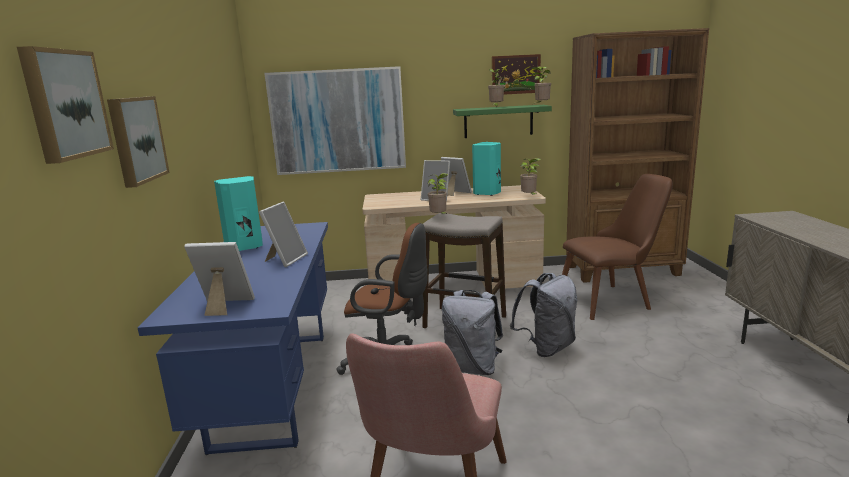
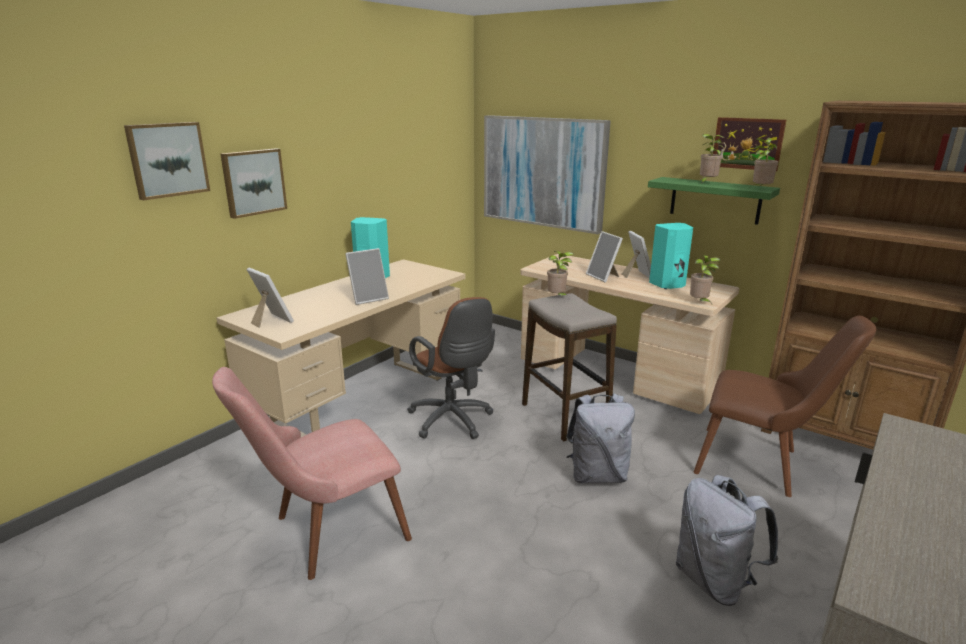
camera: 40 degrees right, 5 degrees up
(273, 385) = (362, 399): blue desk -> beige desk
(472, 368) = (505, 458): grey backpack -> grey backpack (715, 581)

